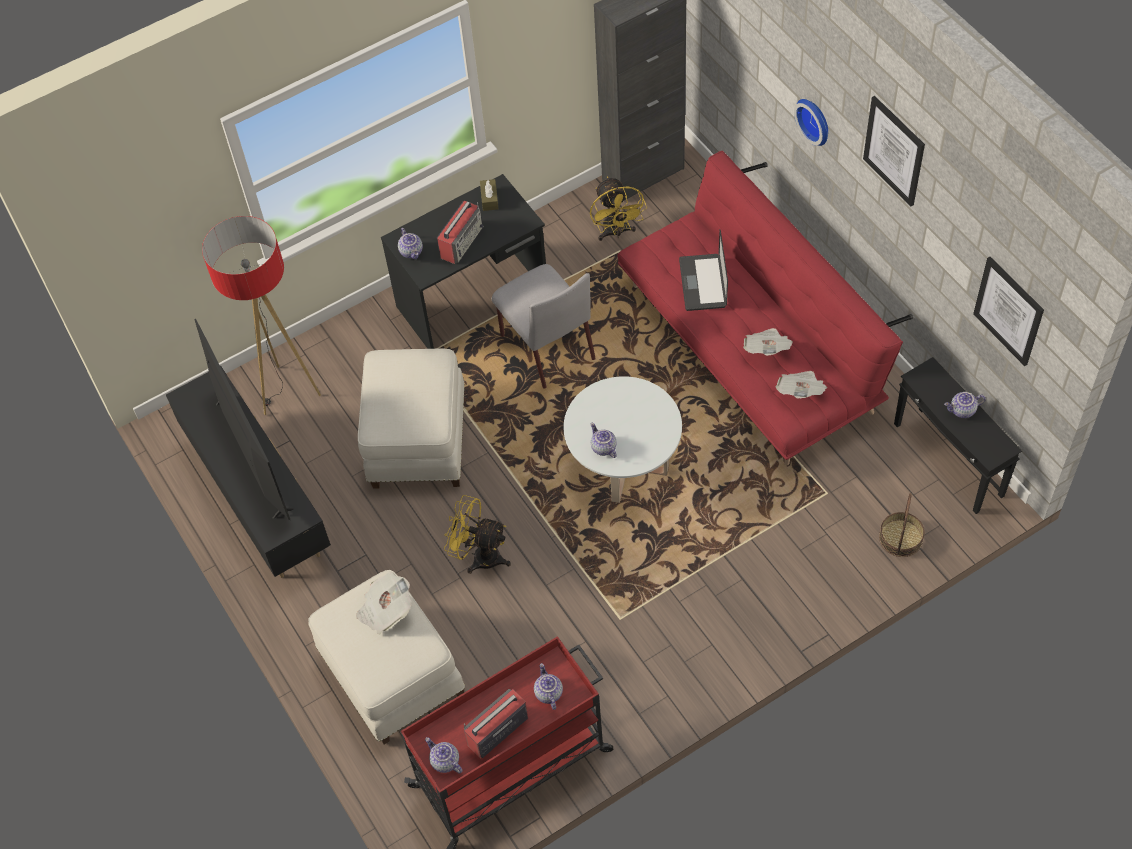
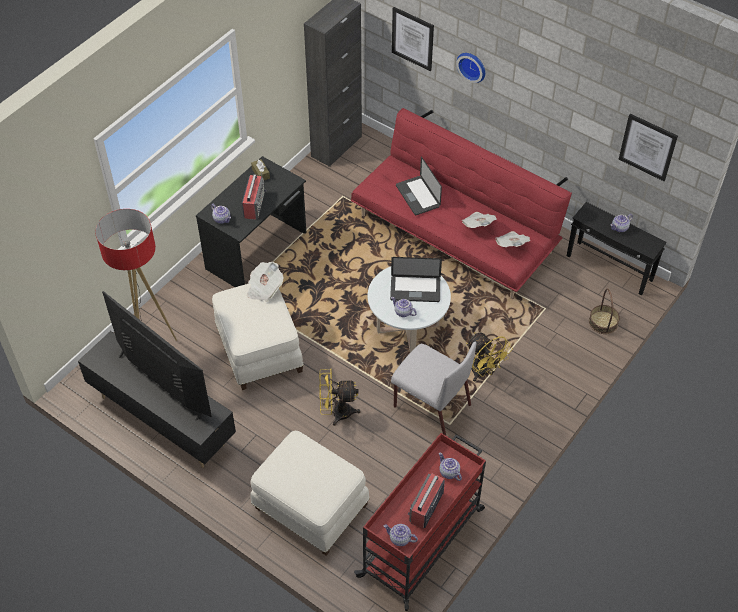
camera: 25 degrees left, 5 degrees down
(385, 610) = (305, 456): newspaper -> newspaper (264, 288)
(546, 346) = (320, 267): grey chair -> grey chair (431, 405)
(616, 232) = (335, 186): yellow fan -> yellow fan (483, 372)
(634, 420) = (415, 289): none -> laptop
(894, 151) = (543, 65): picture -> picture (412, 38)

